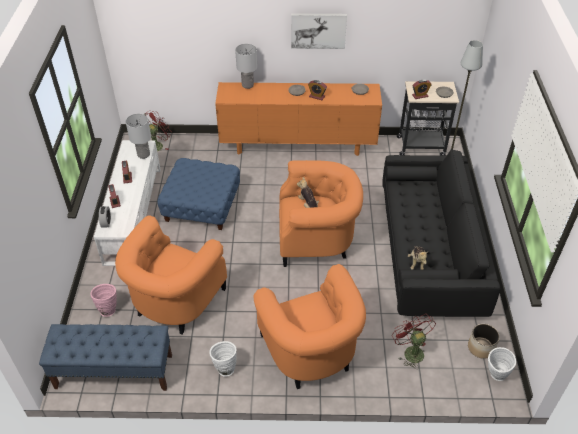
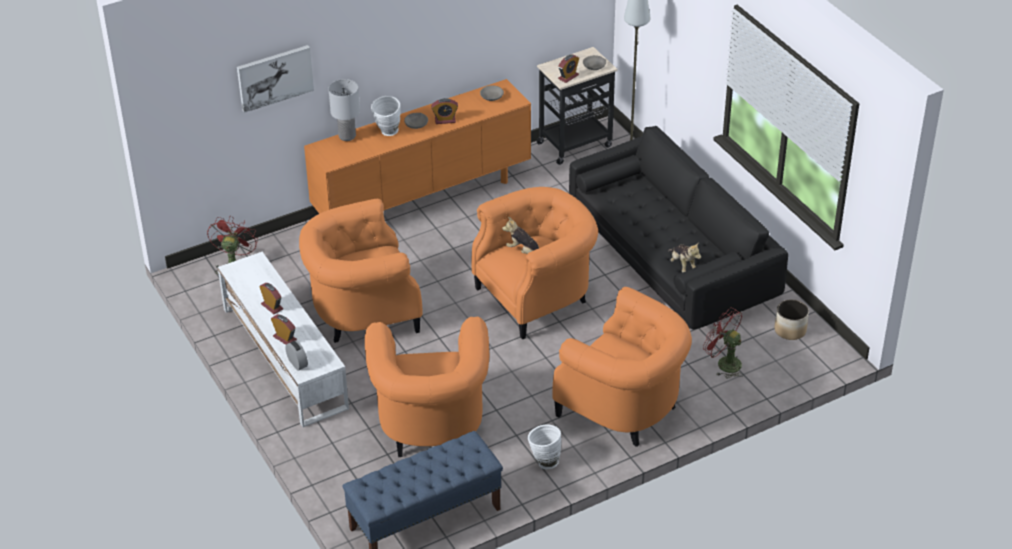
camera: 30 degrees left, 5 degrees down
(108, 309) = (356, 466): pink vase -> none
(144, 156) = (266, 274): grey table lamp -> none
(201, 205) = (363, 313): blue ottoman -> orange armchair
(318, 30) = (425, 34): picture -> picture (274, 77)
(495, 376) = (821, 349): white vase -> white vase (387, 133)

